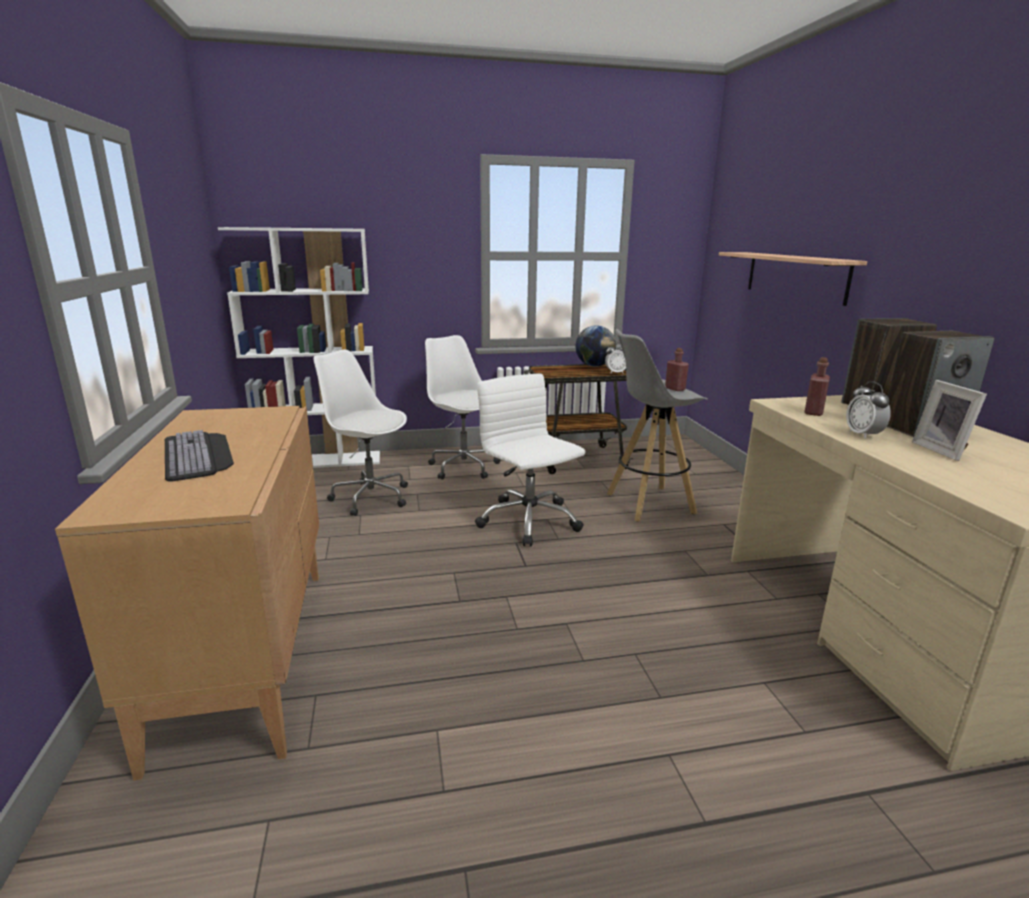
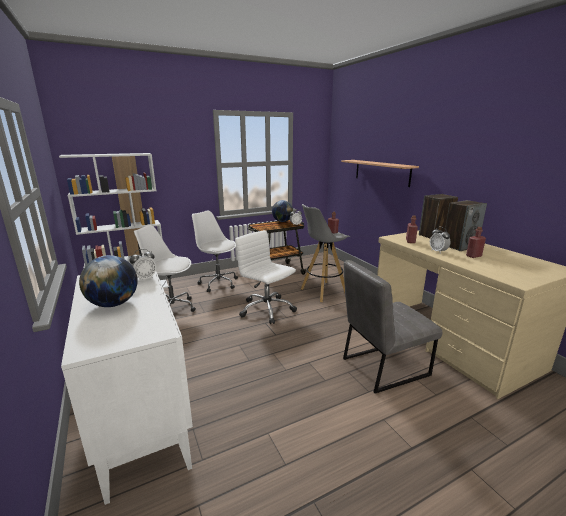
camera: 15 degrees left, 0 degrees up
(199, 455) = (114, 304): keyboard -> globe
(247, 655) = (141, 415): brown cabinet -> white cabinet
(275, 425) = (145, 278): none -> alarm clock
(710, 657) = (383, 367): none -> grey chair
(943, 450) = (473, 256): picture frame -> red bottle

